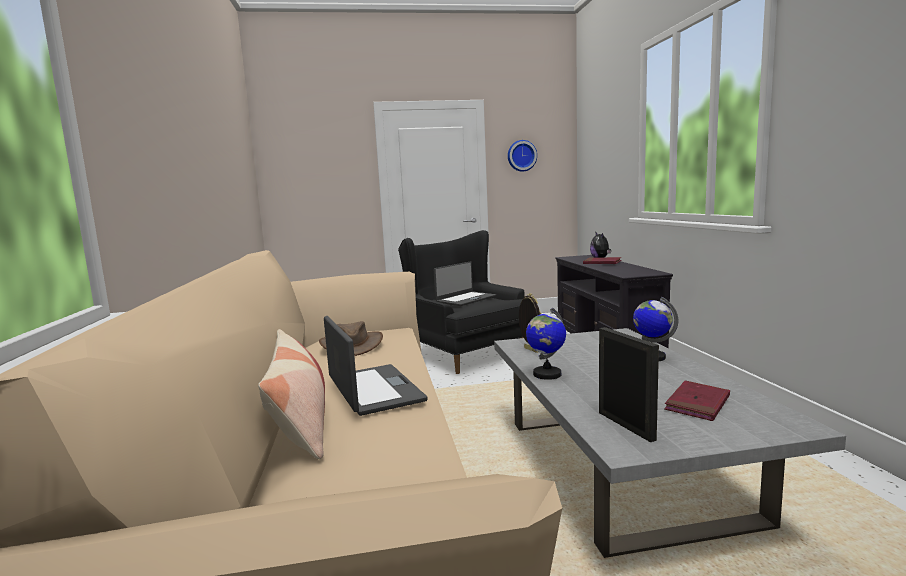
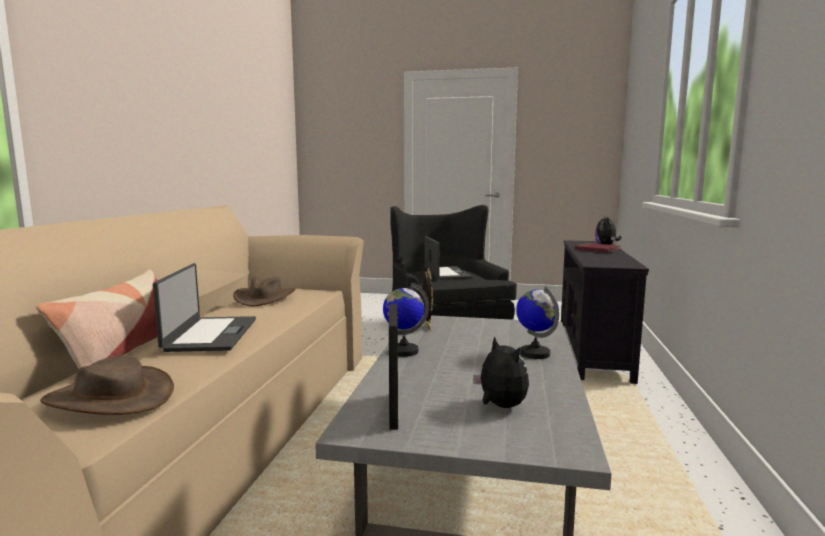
camera: 20 degrees right, 0 degrees up
(390, 472) = (110, 397): none -> brown hat
(465, 299) = (446, 273): laptop -> laptop turned 75 degrees counterclockwise
(521, 156) = (556, 128): wall clock -> none
(697, 404) = (500, 406): red book -> plush toy

